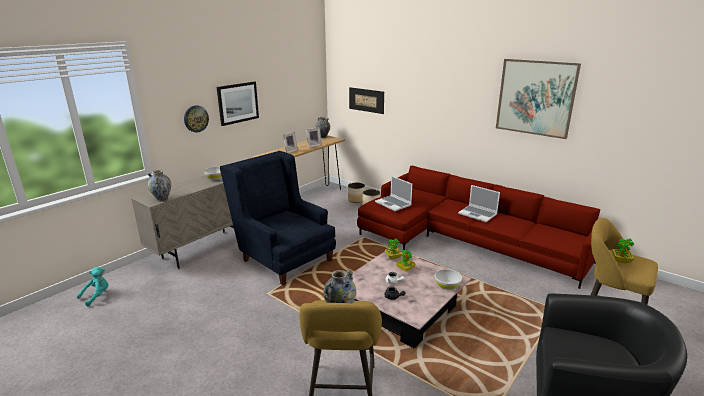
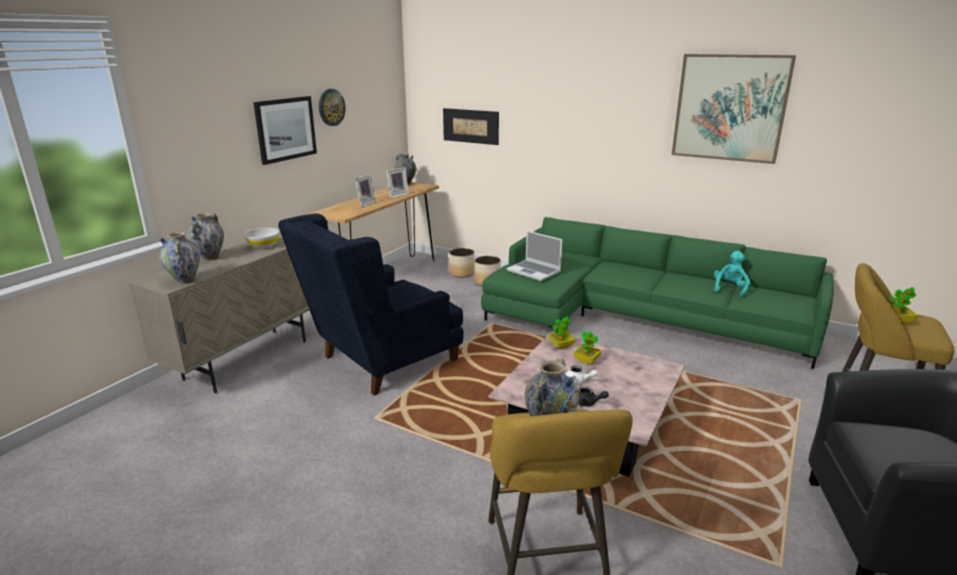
camera: 10 degrees left, 0 degrees up
(97, 296) = (82, 451): turquoise plush toy -> turquoise plush toy (729, 289)
(181, 185) = (210, 258): none -> vase
(196, 118) = (224, 152): wall clock -> wall clock (331, 107)
(282, 257) = (380, 362): blue armchair -> blue armchair turned 75 degrees counterclockwise
(447, 285) = (657, 378): white bowl -> none
(464, 240) = (634, 317): red sofa -> green sofa
(478, 214) = (656, 278): laptop -> none

